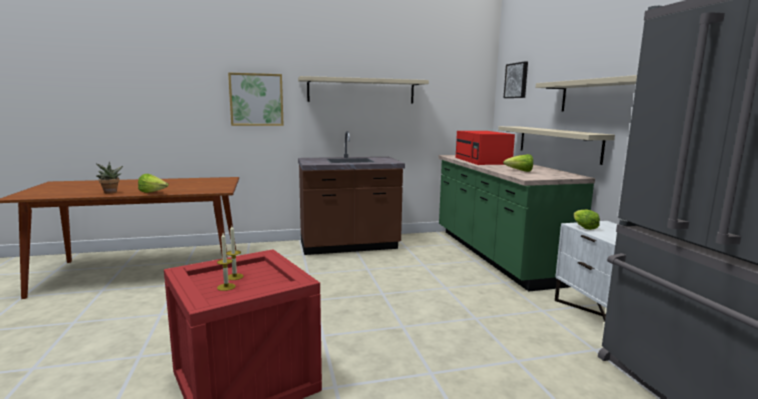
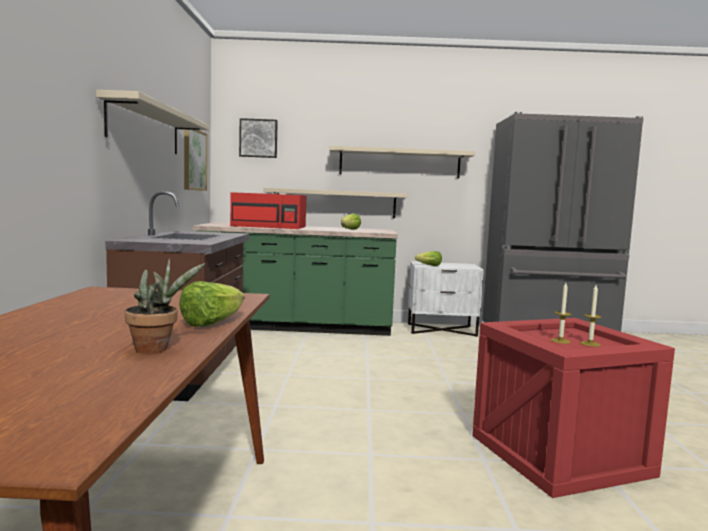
camera: 75 degrees left, 5 degrees down
(256, 99) = (52, 122): picture -> picture (194, 160)

